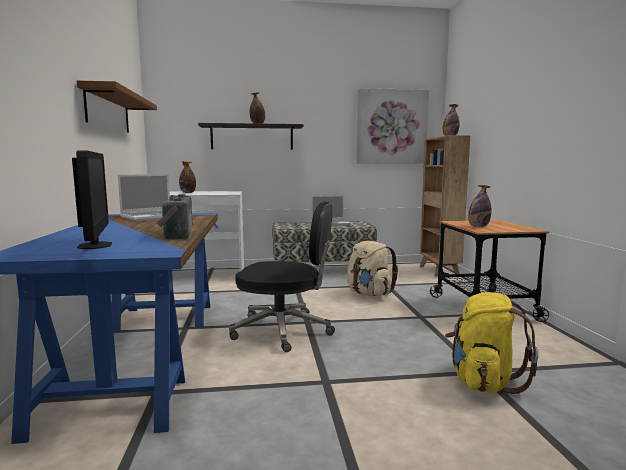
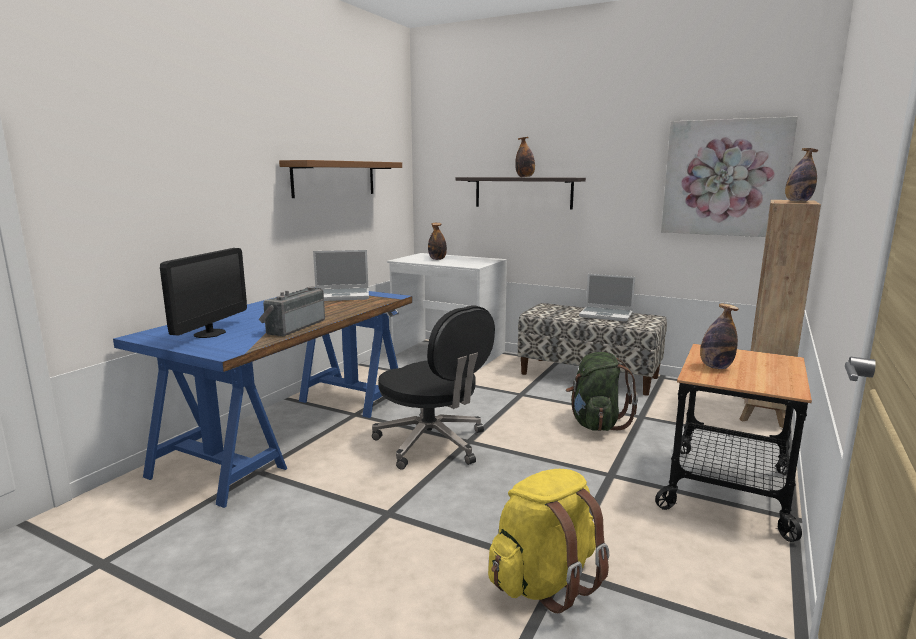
camera: 35 degrees right, 5 degrees up
(369, 294) = (596, 424): beige backpack -> green backpack

